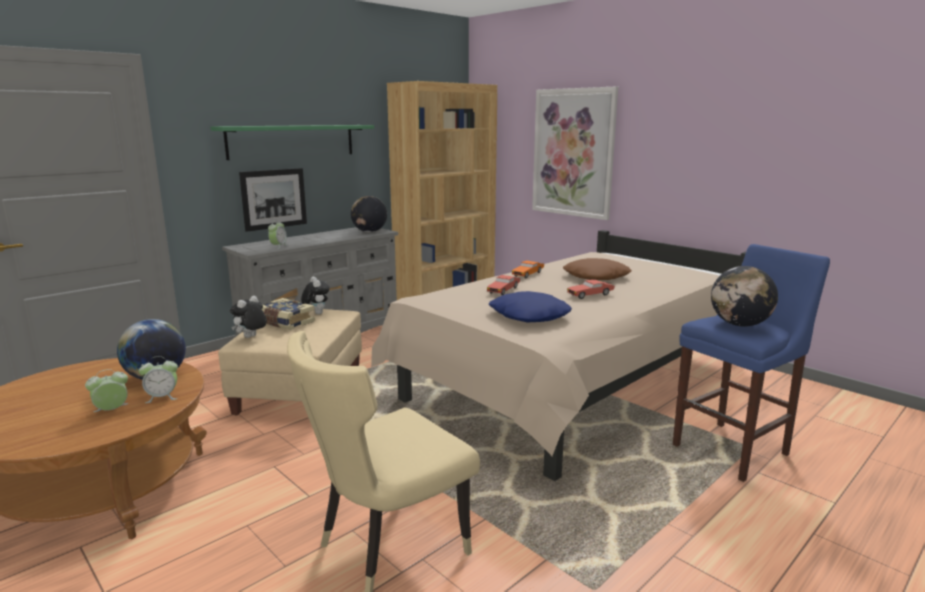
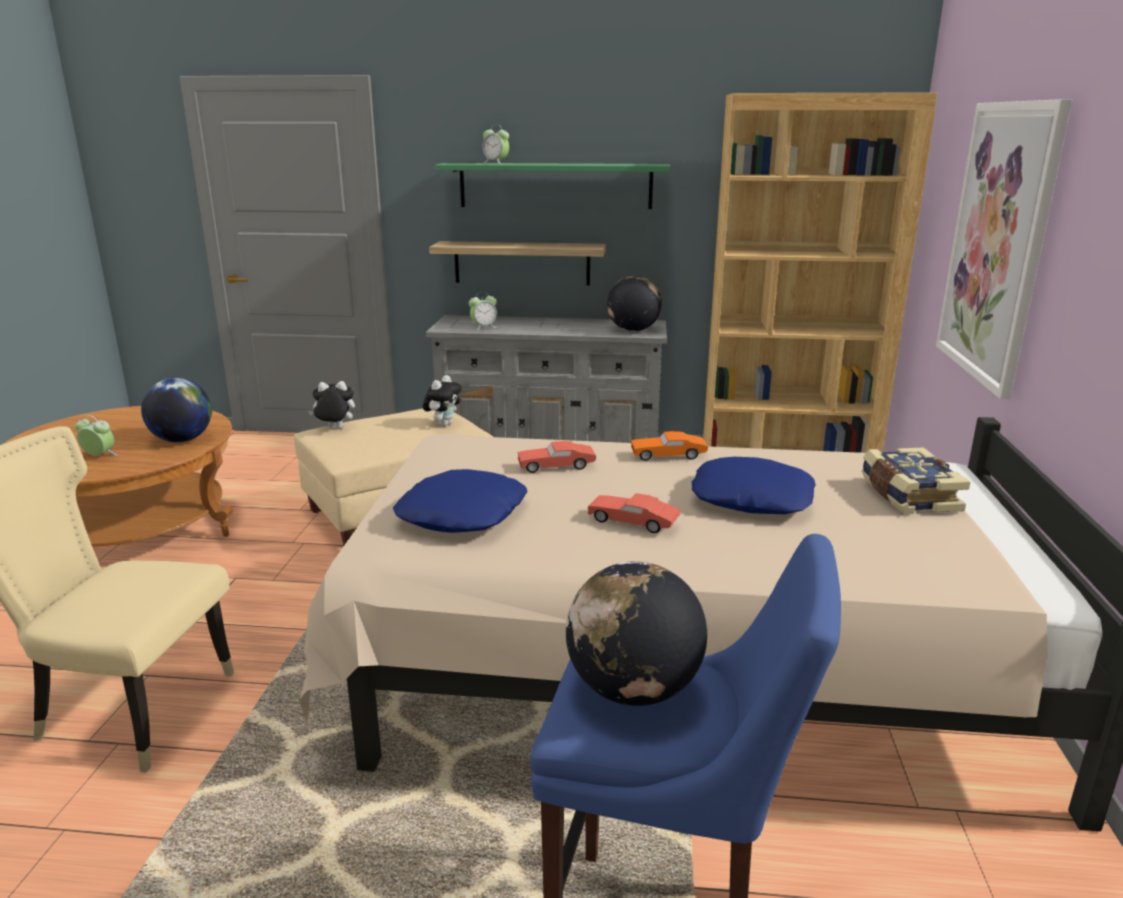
camera: 50 degrees right, 5 degrees up
(162, 397) = (140, 460): alarm clock -> alarm clock (496, 163)
(274, 199) = (522, 263): picture -> shelf
(285, 323) = (392, 424): book -> book (907, 496)
(595, 276) = (752, 498): brown pillow -> blue pillow

